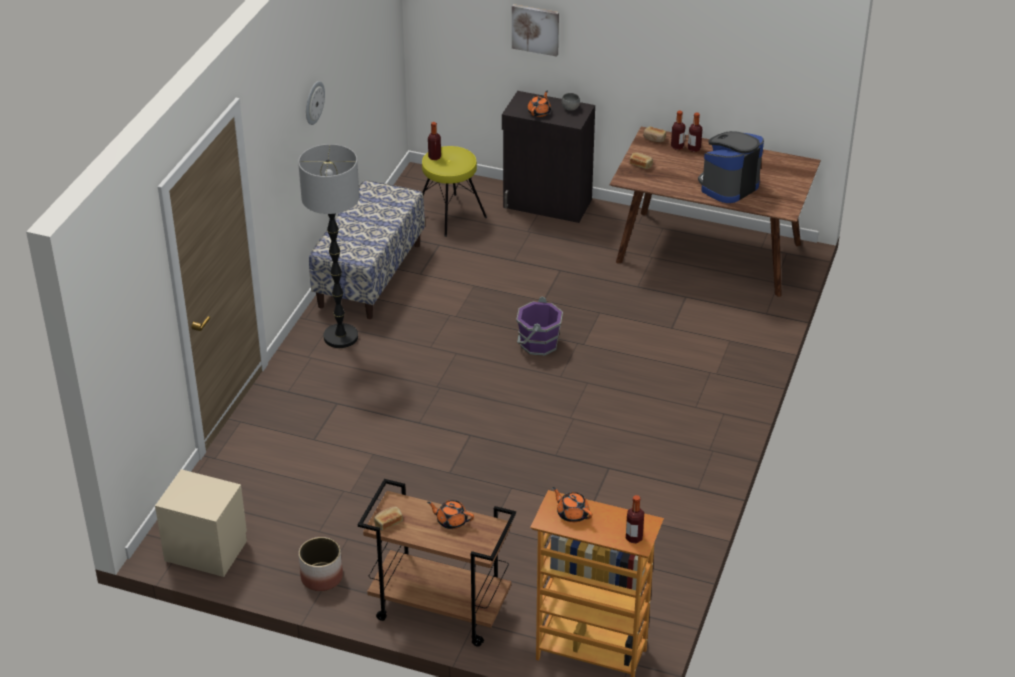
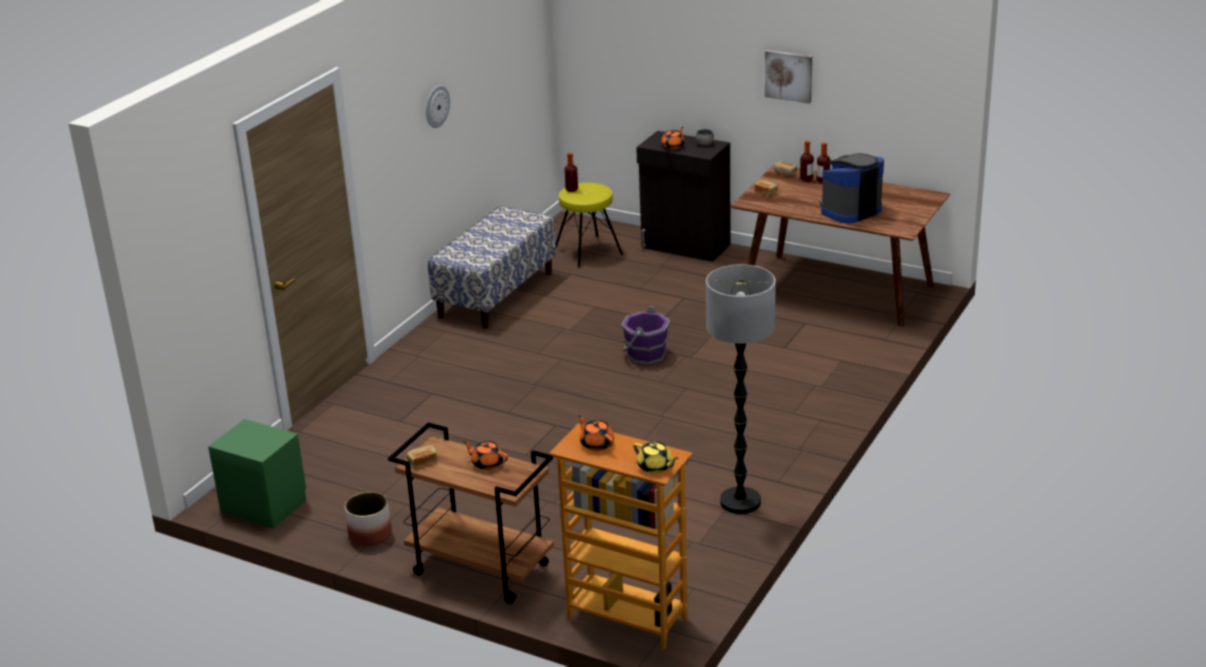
camera: 10 degrees right, 10 degrees down
(207, 549) = (265, 505): beige nightstand -> green nightstand
(341, 337) = (452, 341): floor lamp -> floor lamp (740, 502)
(535, 29) = (672, 65): picture -> picture (789, 76)
(634, 538) = (655, 467): bottle -> yellow teapot

